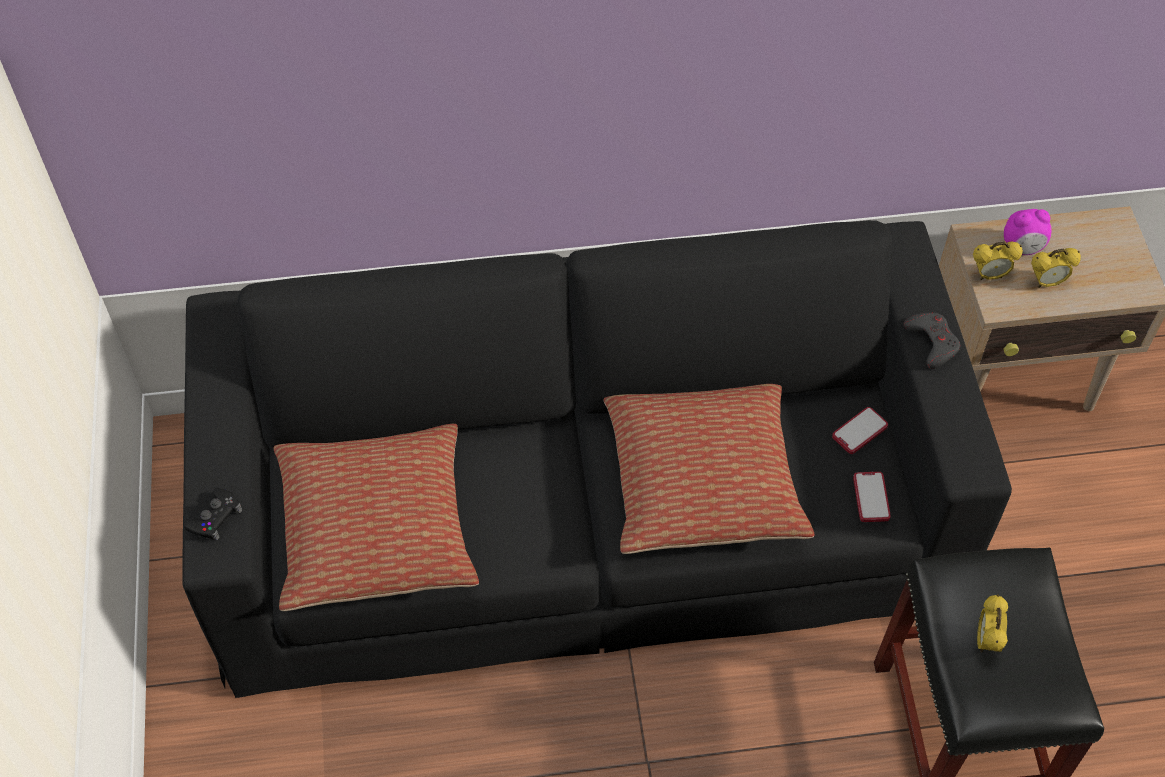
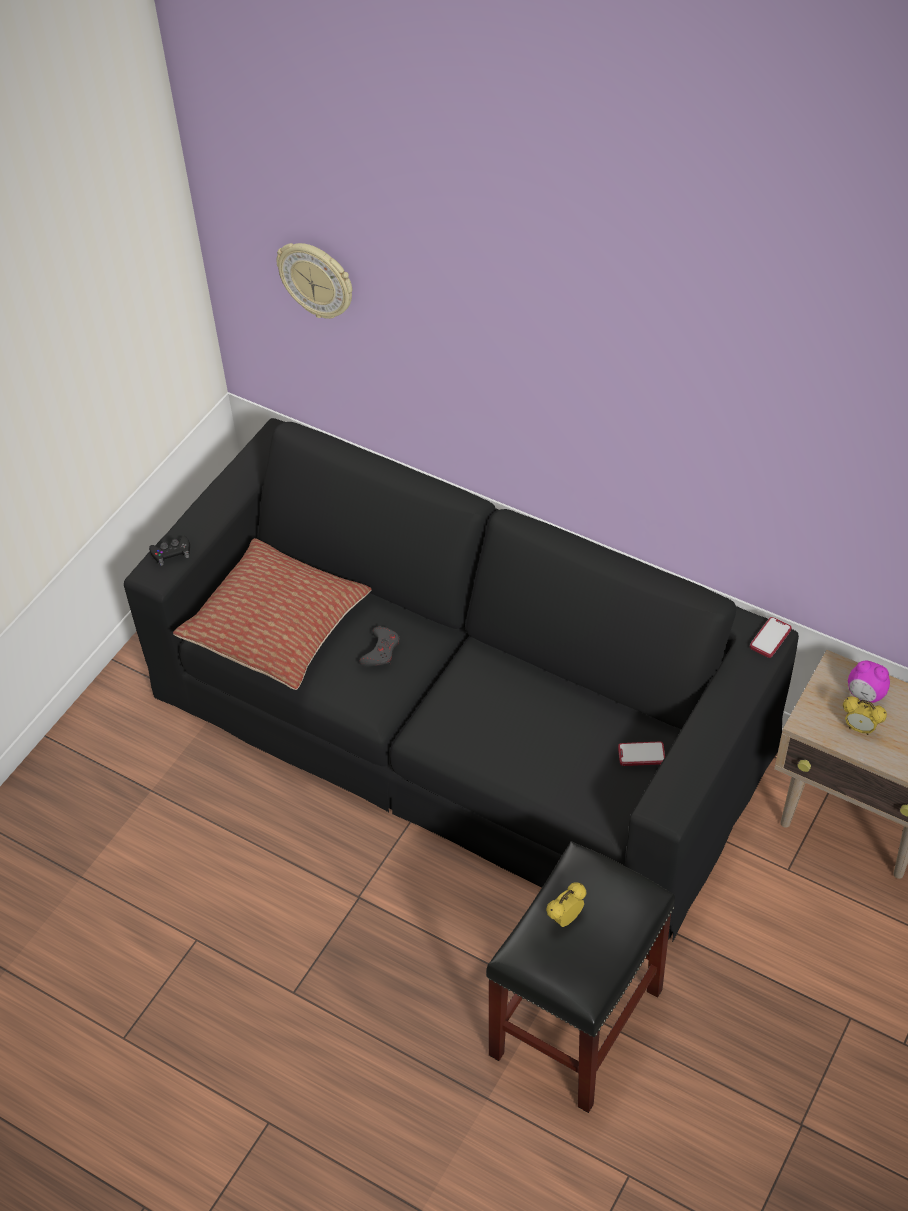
camera: 40 degrees right, 5 degrees down
(229, 90) = (317, 280): none -> wall clock
(702, 481) = (503, 721): pillow -> none
(871, 498) = (607, 801): phone -> phone (770, 638)
(932, 342) = (718, 712): grey game controller -> grey game controller (381, 651)
(989, 275) = (819, 699): alarm clock -> none

